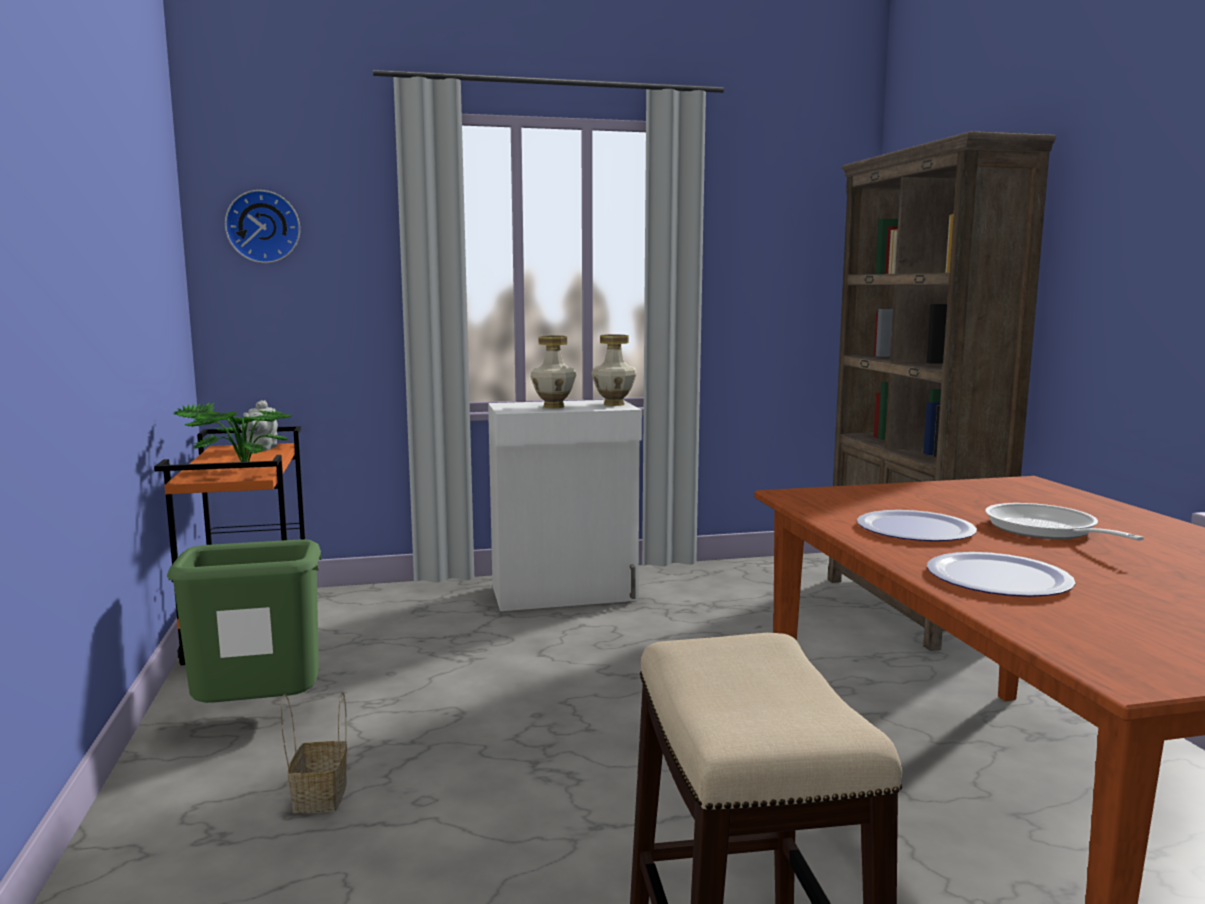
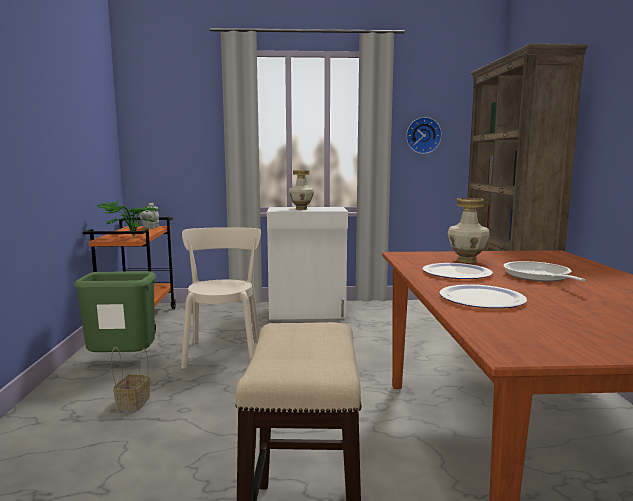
camera: 10 degrees right, 0 degrees up
(263, 227) = (155, 113): wall clock -> wall clock (423, 135)
(445, 681) = (223, 351): none -> beige chair
(613, 404) = (335, 208): vase -> vase (466, 260)

